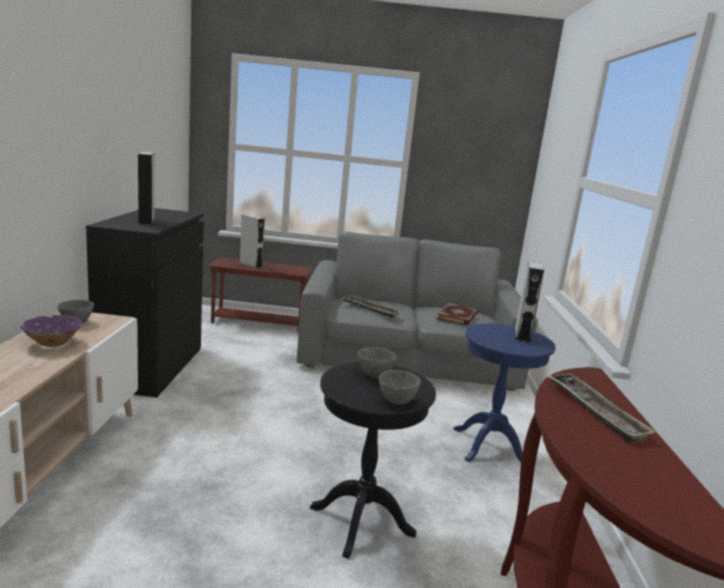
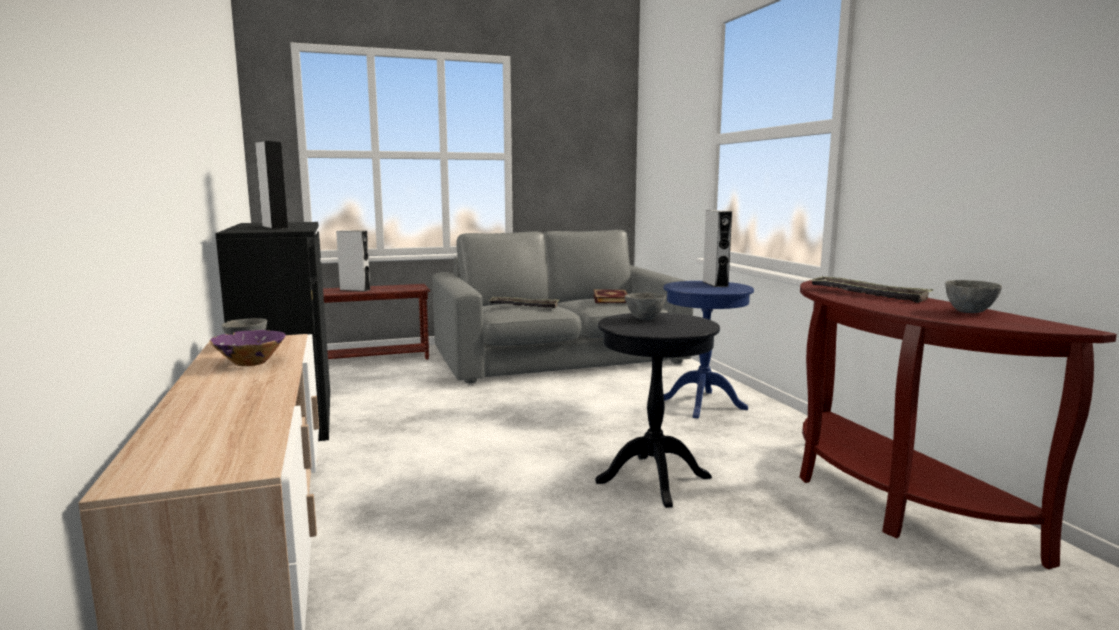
camera: 20 degrees left, 5 degrees down
(397, 401) = (693, 328): grey bowl -> grey bowl (970, 312)

